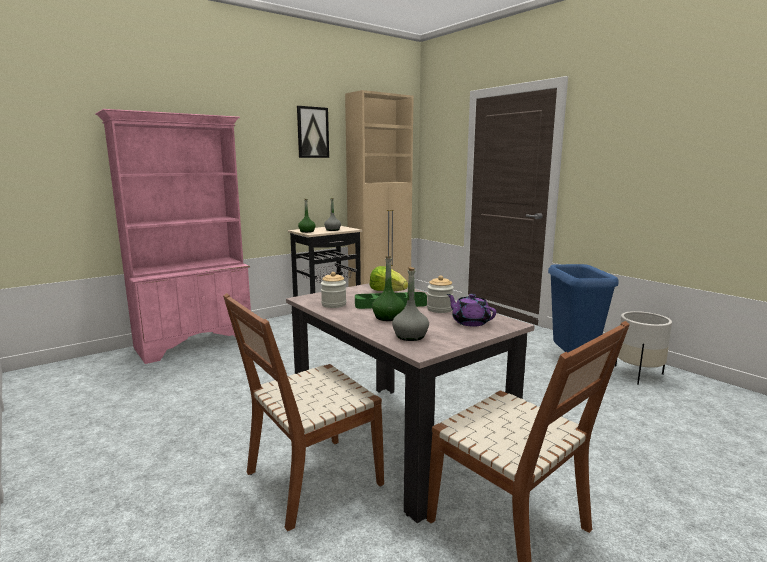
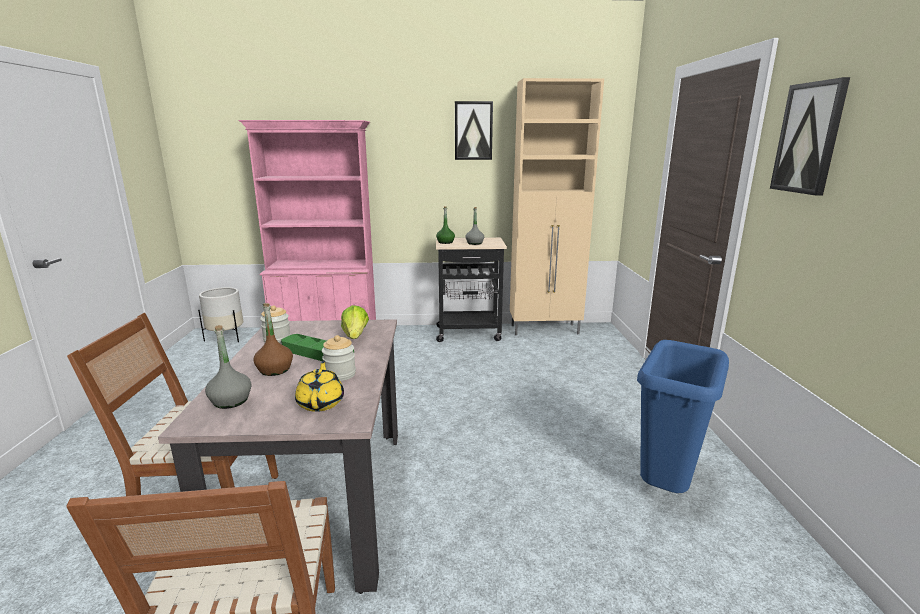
camera: 35 degrees right, 5 degrees up
(388, 317) = (275, 370): green bottle -> brown bottle
(470, 322) = (321, 402): purple teapot -> yellow teapot
(606, 133) = (809, 138): none -> picture
(638, 374) = (743, 550): white planter -> white planter (226, 337)

